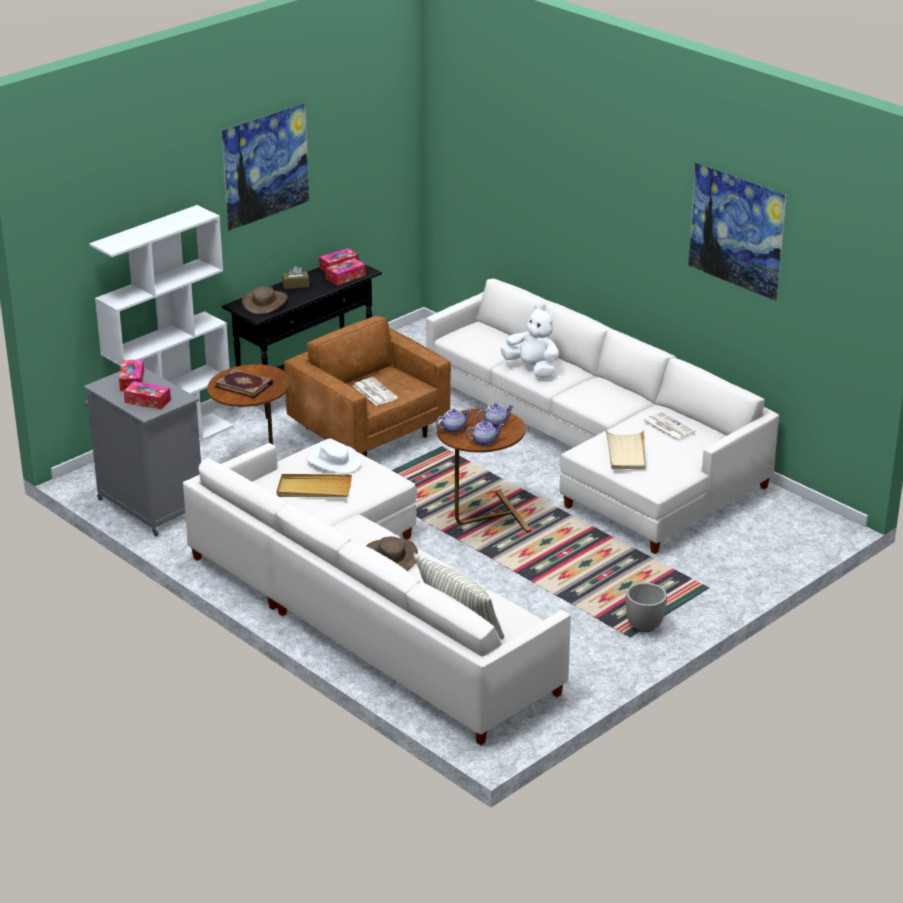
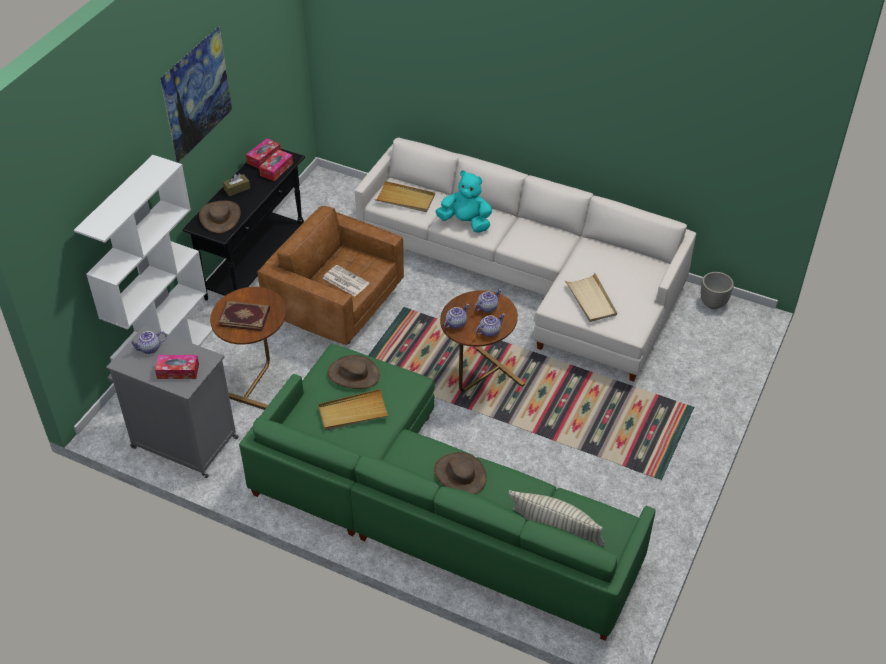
camera: 20 degrees left, 15 degrees up
(132, 381) = (150, 349): tissue box -> teapot
(334, 461) = (353, 374): white hat -> brown hat
(364, 605) = (428, 507): white sofa -> green sofa
(480, 339) = (405, 199): none -> beige tray
(532, 369) = (466, 222): white plush toy -> turquoise plush toy
(645, 626) = (666, 464): planter -> planter (713, 303)
(667, 427) = (608, 262): newspaper -> none
(733, 257) = (650, 111): picture -> none

